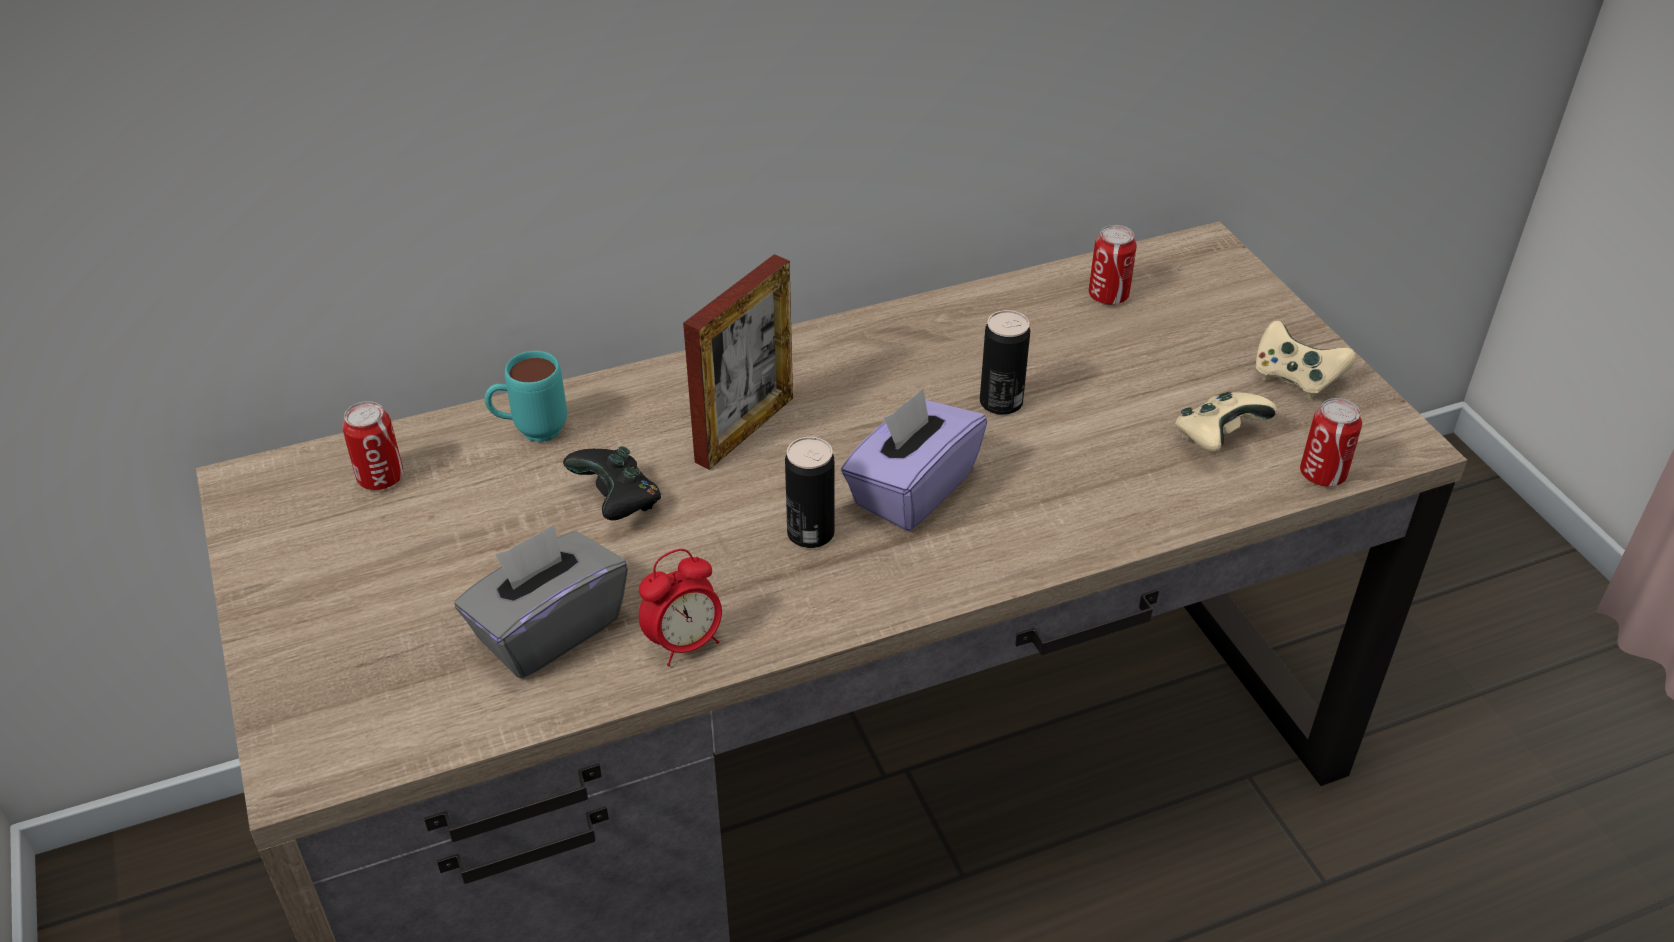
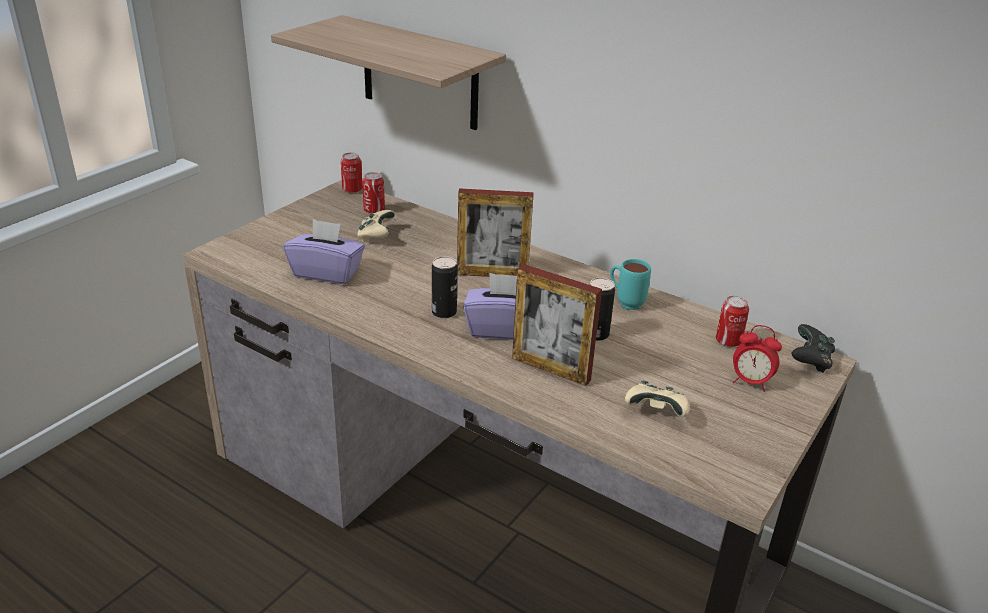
camera: 55 degrees right, 10 degrees down
(347, 163) = (420, 74): none -> shelf
(531, 432) = (433, 229): turquoise mug -> turquoise mug (625, 302)
(548, 630) = (326, 273): grey tissue box -> purple tissue box
(617, 501) = (414, 261): black game controller -> black game controller (810, 360)
(685, 643) = (347, 305): alarm clock -> alarm clock (750, 382)
(1053, 488) = (551, 369): none -> picture frame
(1294, 378) = (746, 427): beige game controller -> beige game controller (376, 236)
(1322, 474) = (672, 460): can -> can (352, 190)

